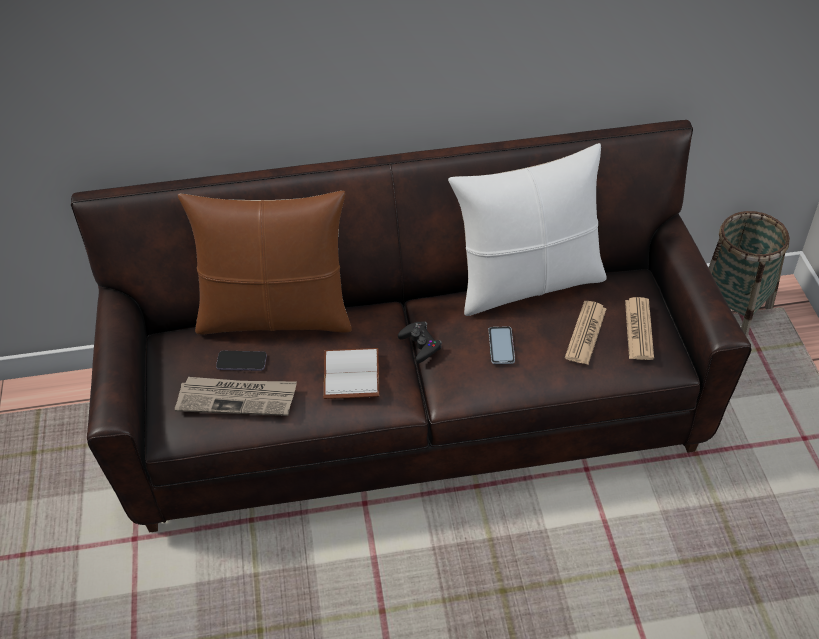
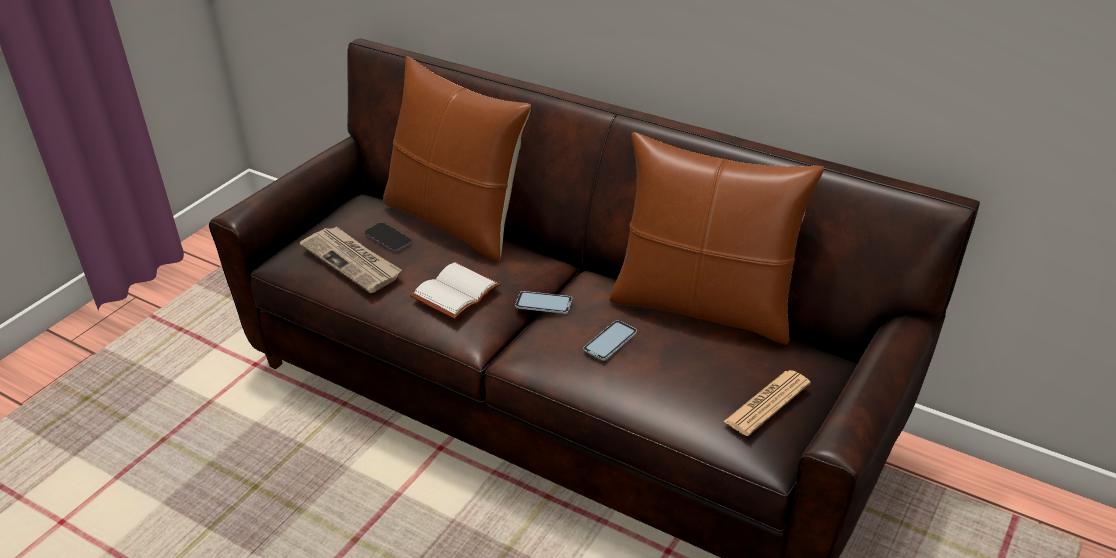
camera: 40 degrees right, 10 degrees down
(420, 344) = (543, 303): black game controller -> phone
(528, 283) = (704, 307): white pillow -> brown pillow
(585, 333) = (705, 375): newspaper -> none
(732, 309) = (1011, 507): basket -> none

